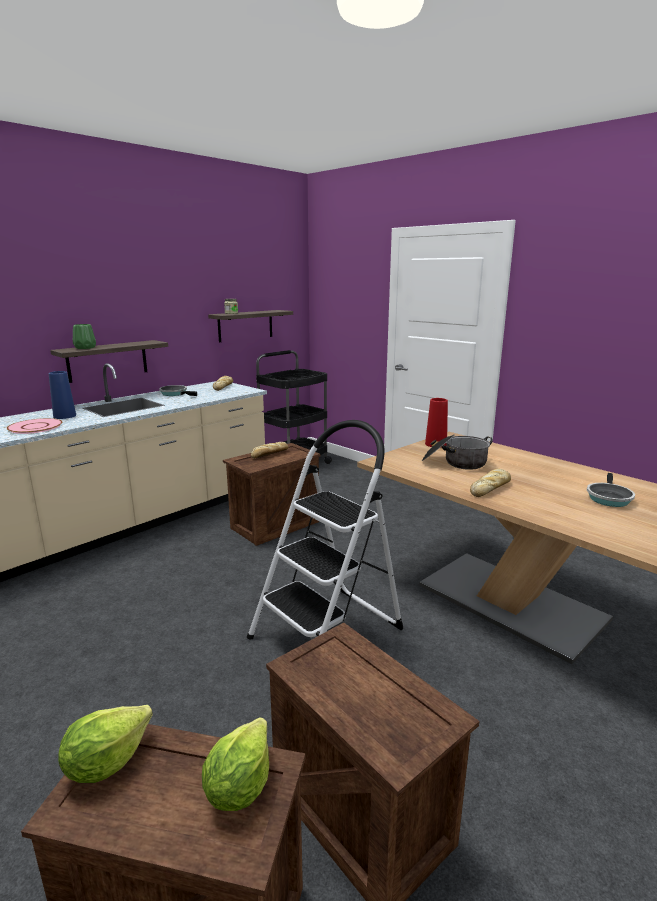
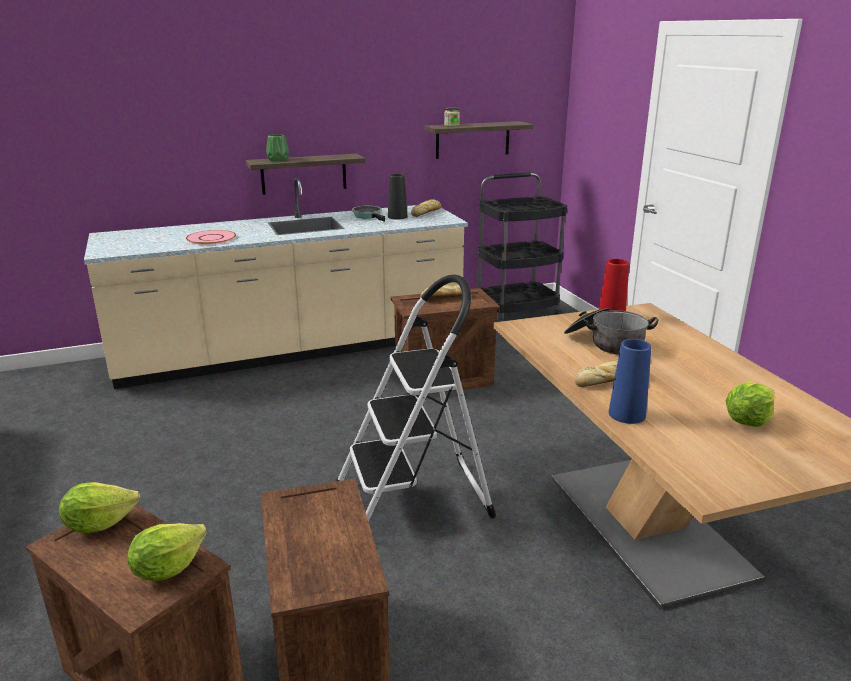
camera: 25 degrees right, 5 degrees up
(64, 416) = (245, 229): blue vase -> blue vase (627, 414)
(202, 392) = (397, 217): none -> black vase
(608, 498) = (747, 421): frying pan -> lettuce

